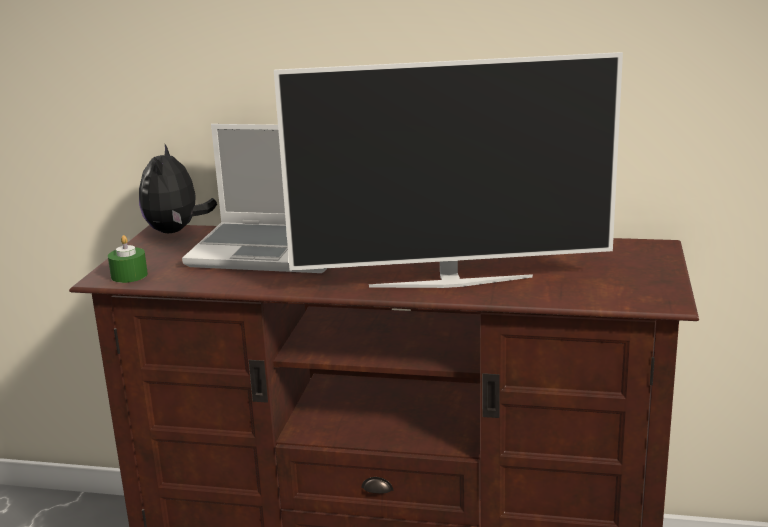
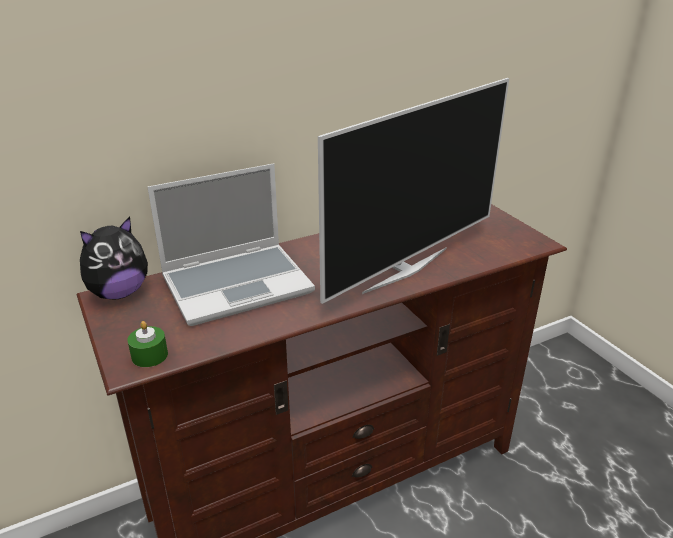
camera: 40 degrees left, 10 degrees up
(176, 231) = (119, 293): plush toy -> plush toy turned 90 degrees counterclockwise

